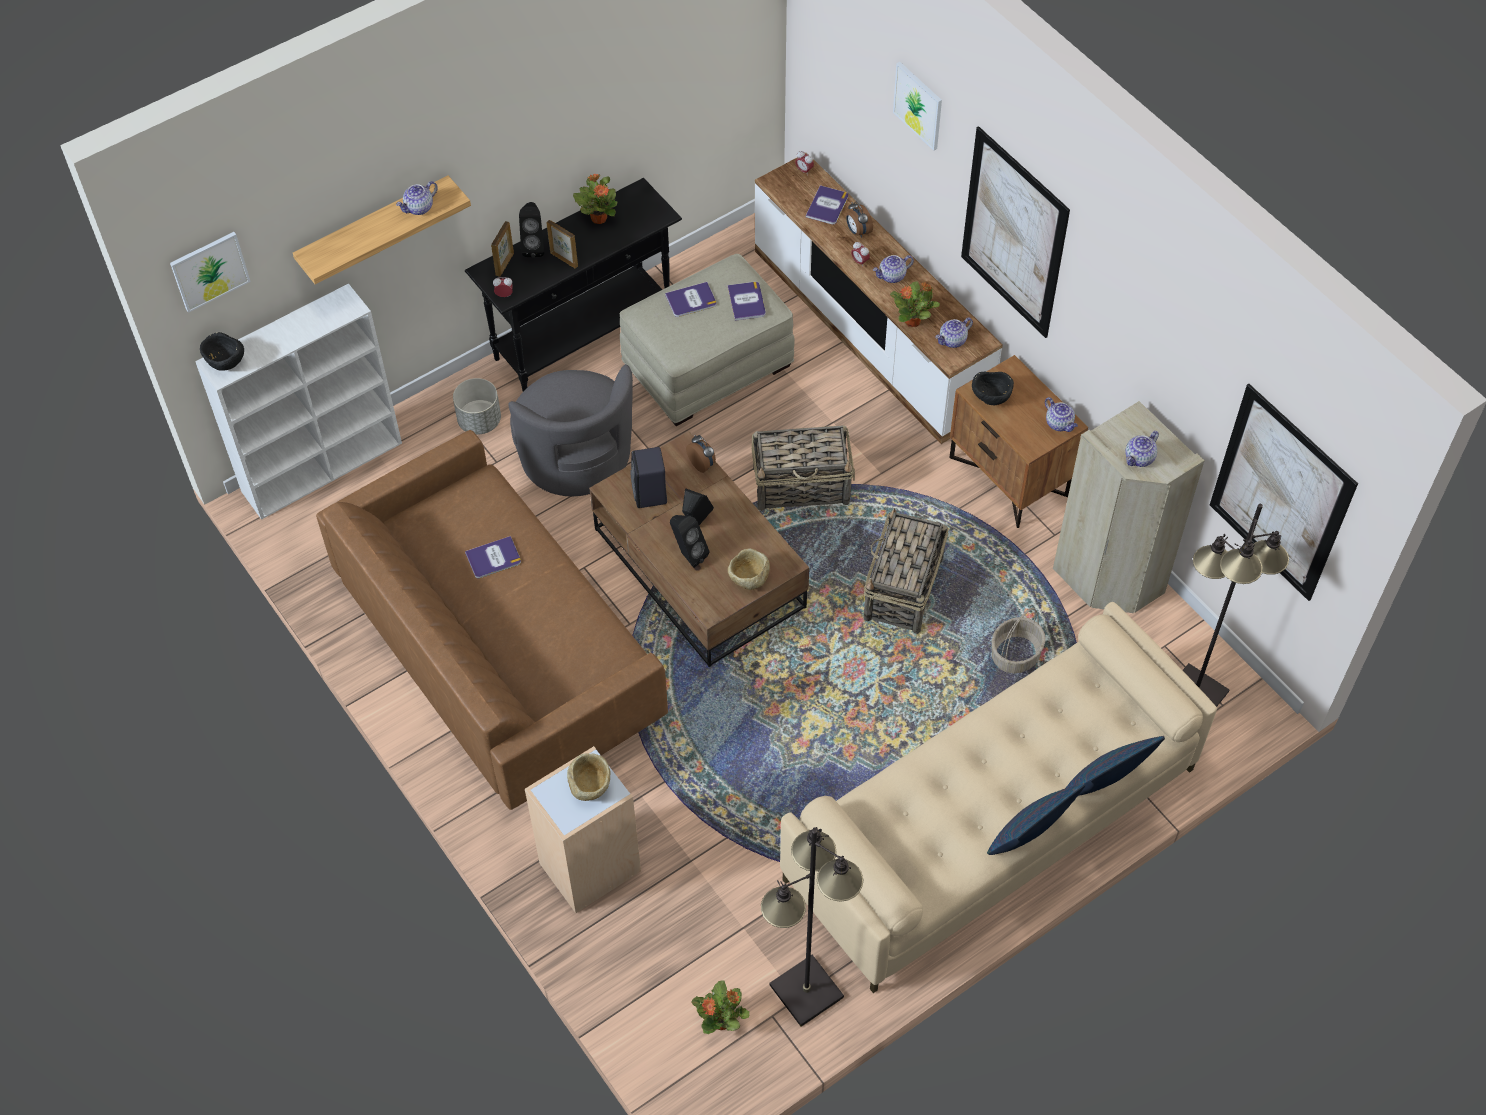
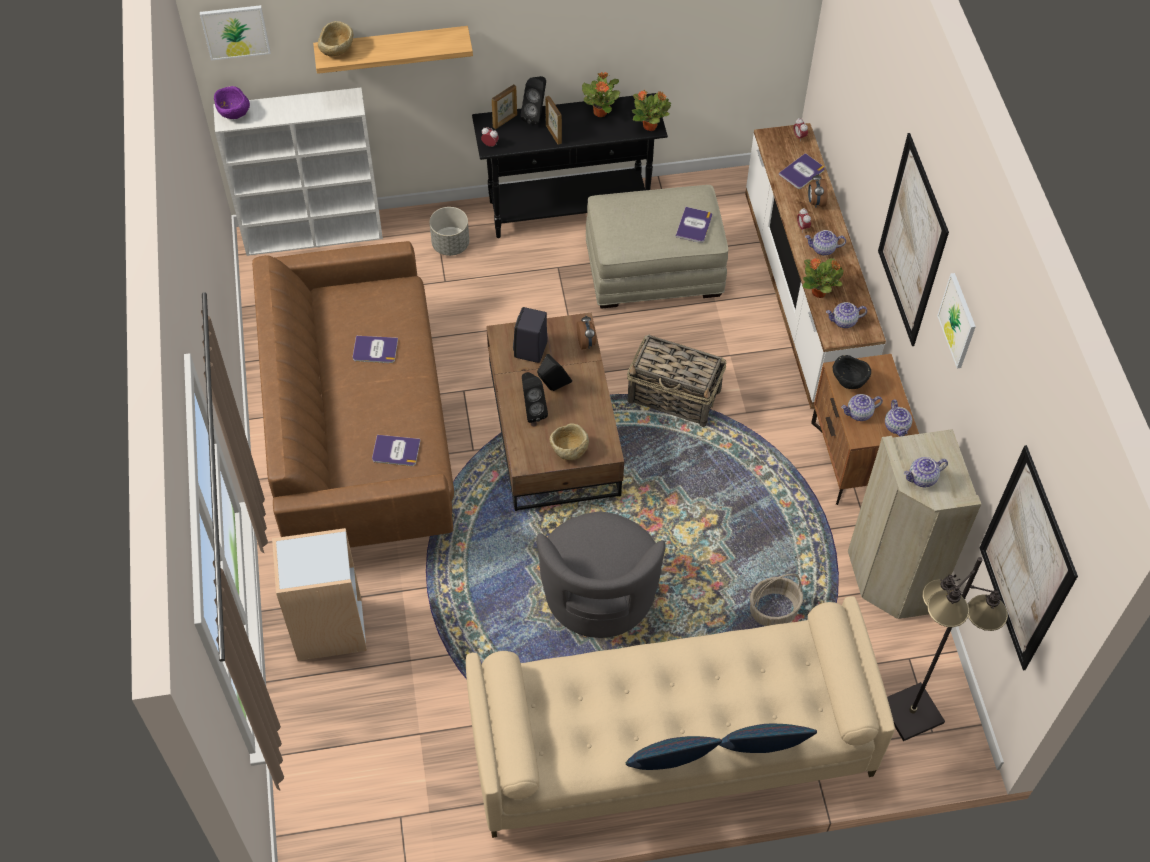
camera: 25 degrees right, 0 degrees up
(226, 363) = (234, 114): black bowl -> purple bowl
(419, 208) = (429, 43): teapot -> teapot (859, 413)
(577, 459) = (507, 304): grey armchair -> grey armchair (598, 597)
(590, 787) = (323, 560): beige bowl -> beige bowl (337, 52)
(691, 300) = (649, 208): book -> book (396, 451)
(721, 1021) = (358, 802): potted plant -> potted plant (650, 126)
(806, 992) = (438, 810): black floor lamp -> none
(902, 590) = (708, 515): basket -> none
(918, 105) = (879, 101): picture -> picture (958, 320)

